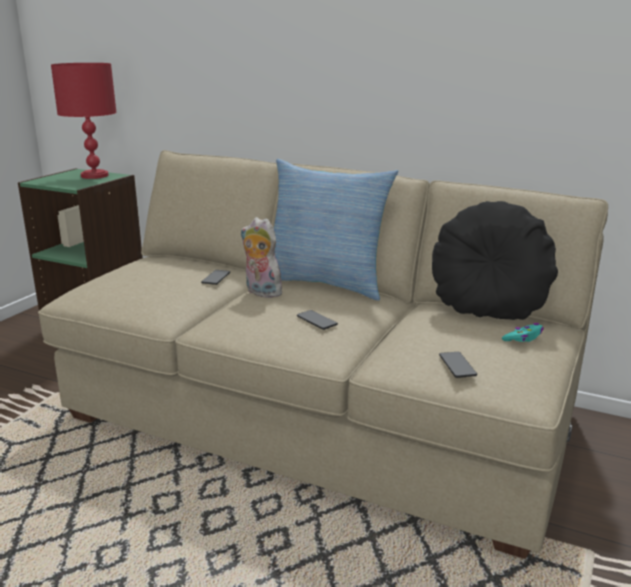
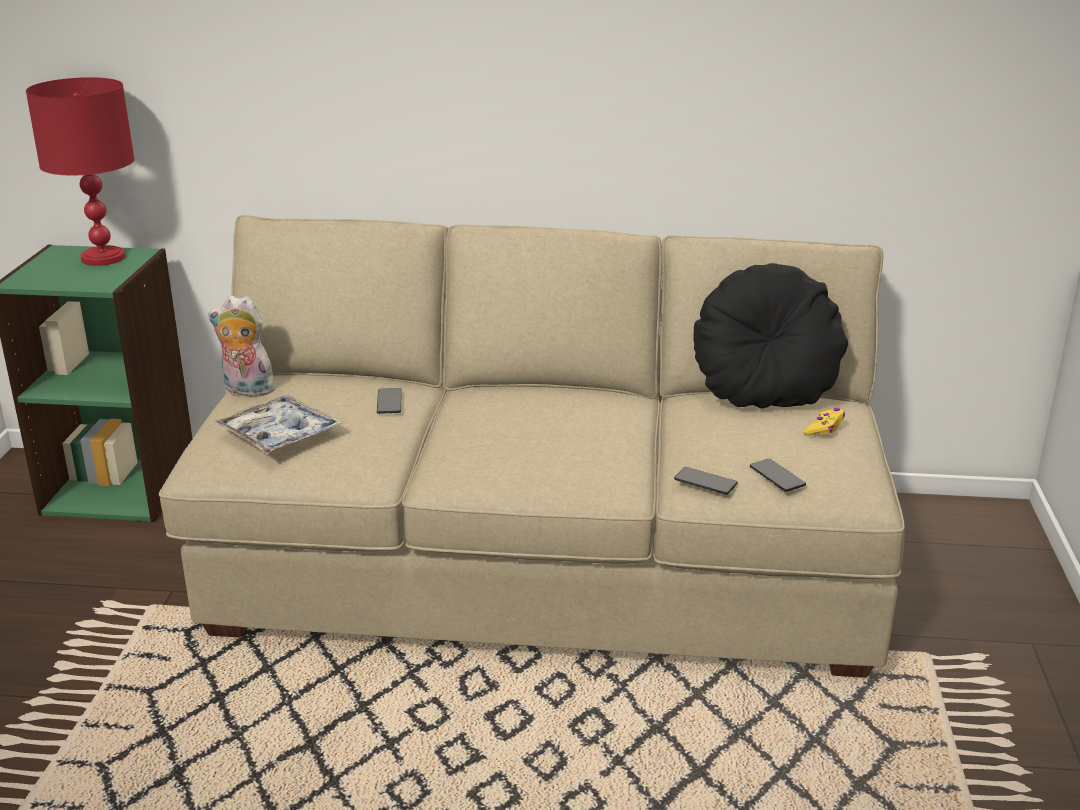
camera: 20 degrees left, 5 degrees up
(128, 286) = (279, 435): none -> tray
(261, 292) = (469, 415): plush toy -> plush toy (246, 391)
(316, 320) = (576, 445): phone -> phone (705, 482)
(326, 283) = (540, 387): pillow -> none
(523, 338) = (824, 428): turquoise game controller -> yellow game controller

